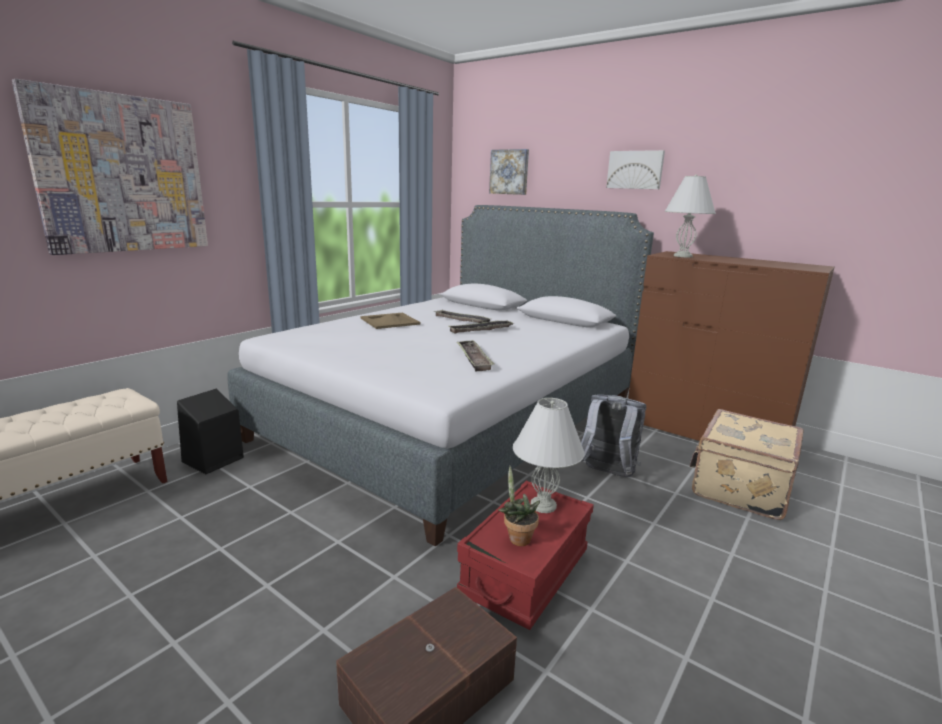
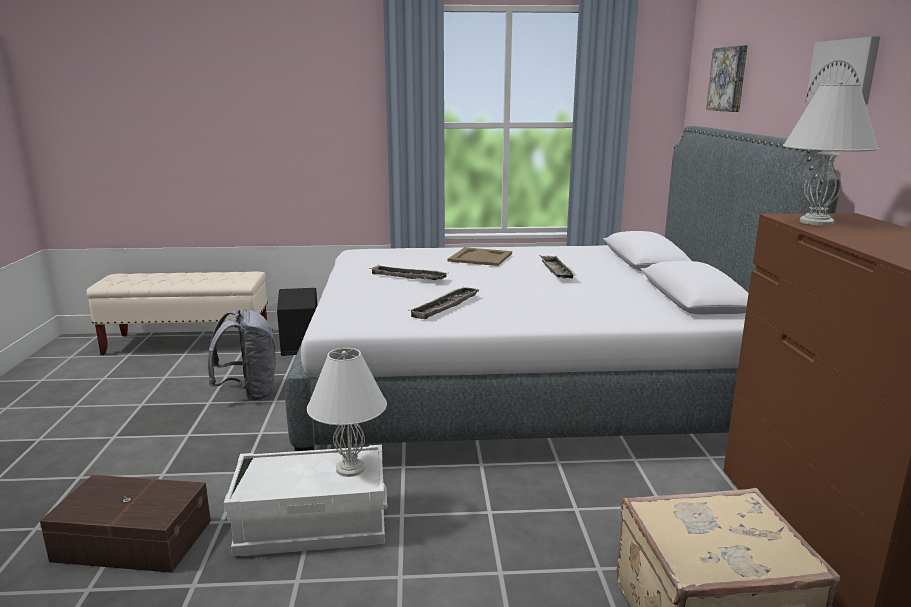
camera: 50 degrees right, 0 degrees up
(122, 174) = (277, 102): picture -> none
(481, 330) = (541, 284): tray -> tray (408, 277)
(517, 538) = (280, 475): potted plant -> none
(525, 572) = (313, 526): red storage box -> white storage box
(607, 474) = (561, 507): grey backpack -> grey backpack (249, 393)

